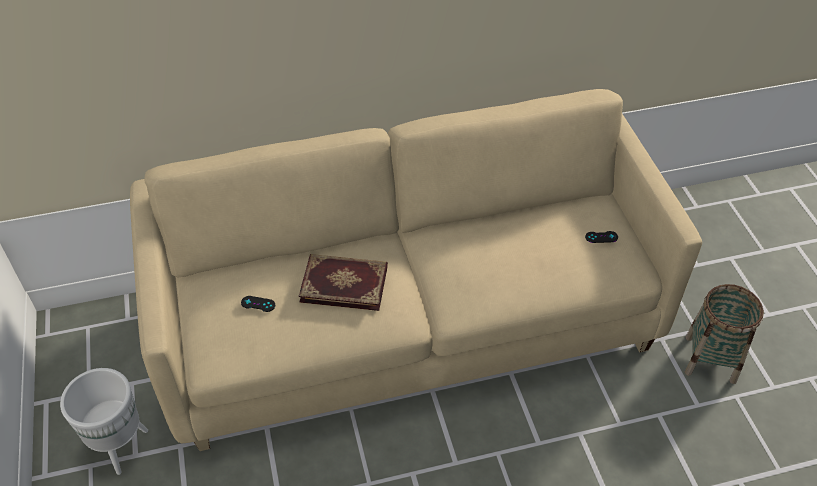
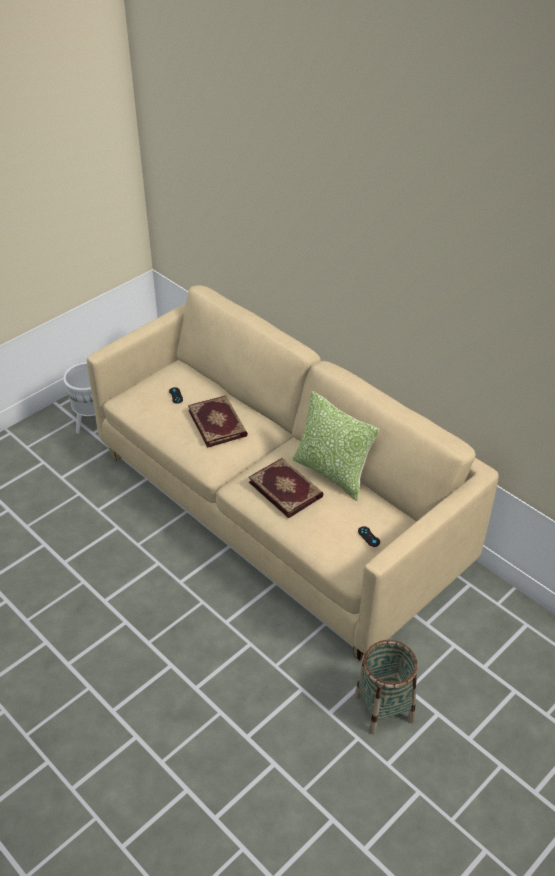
camera: 60 degrees right, 5 degrees down
(492, 224) = (332, 473): none -> pillow
(492, 270) = (286, 489): none -> book

